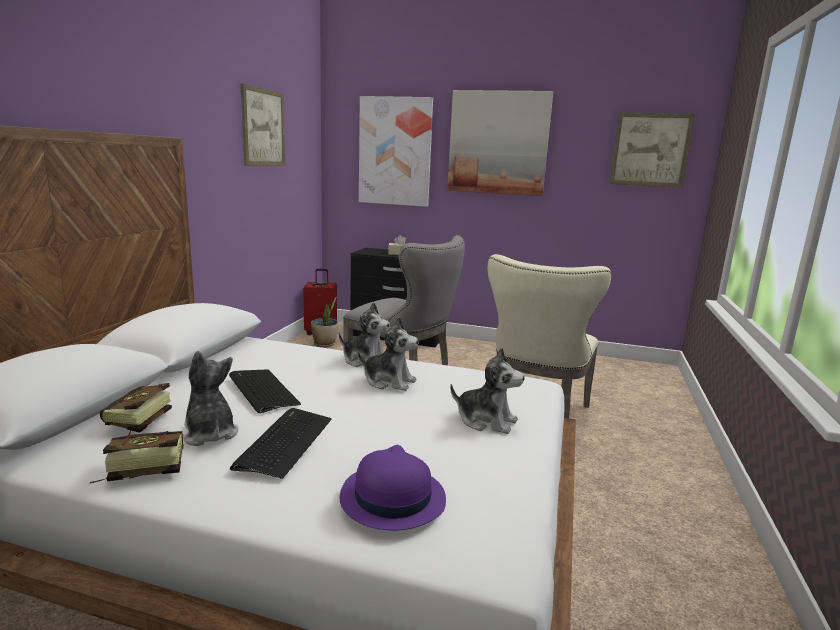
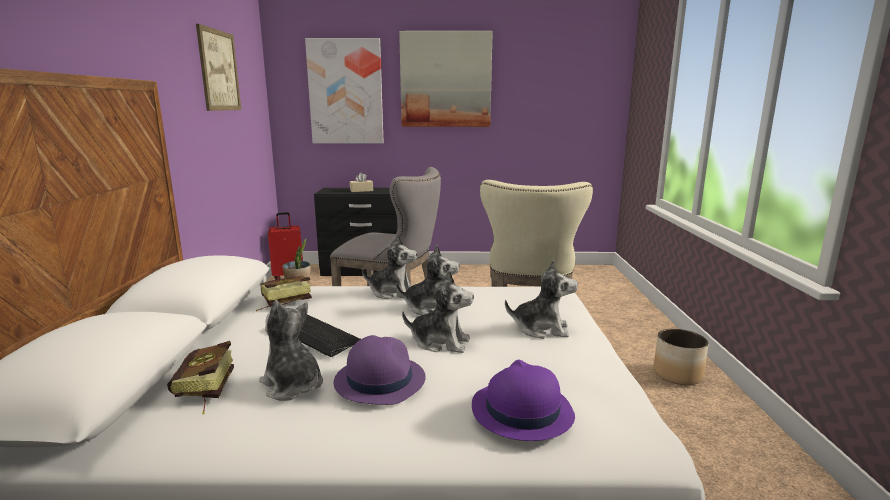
camera: 15 degrees left, 0 degrees up
(138, 471) = (245, 438): book -> book (281, 303)
(285, 442) = (379, 380): keyboard -> purple hat
(373, 417) = (440, 343): none -> plush toy
(650, 150) = (578, 81): picture -> none
(683, 502) = (677, 374): none -> planter

